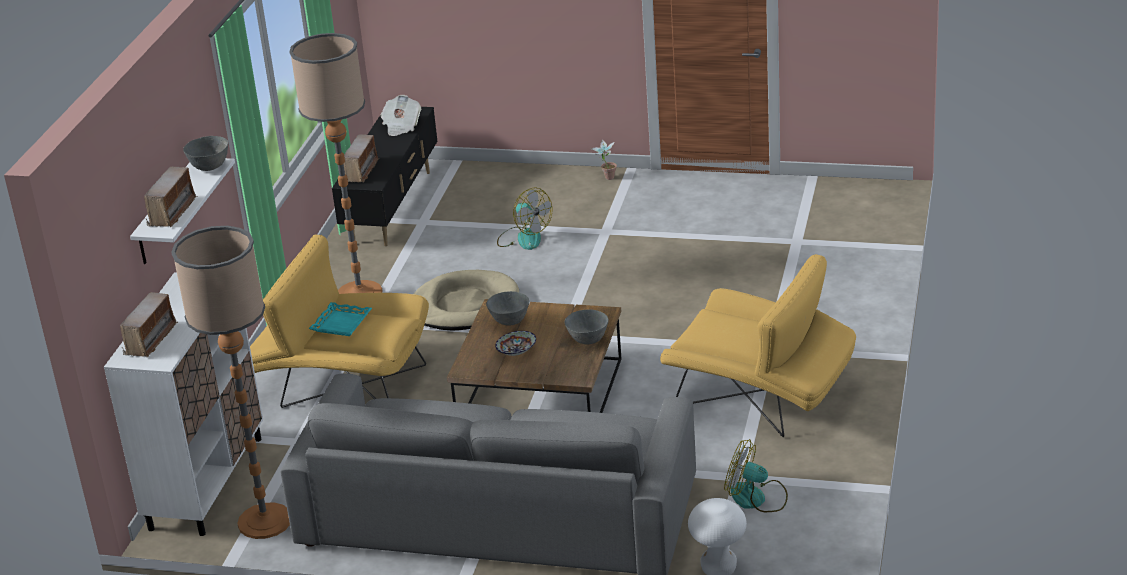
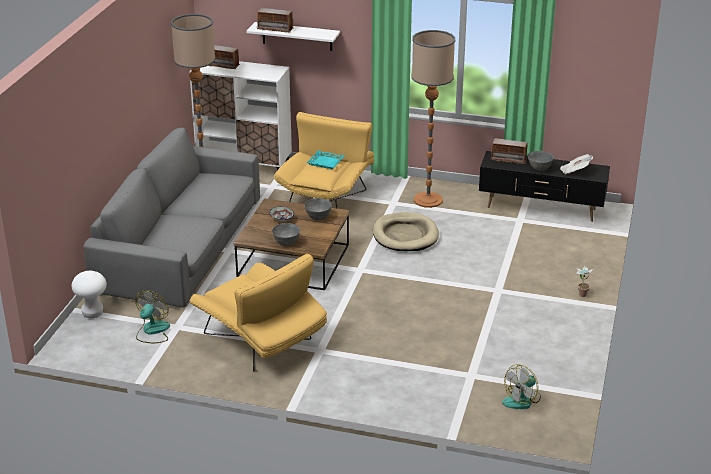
camera: 90 degrees right, 0 degrees up
(209, 167) = (323, 34): grey bowl -> grey bowl (539, 169)
(524, 238) = (492, 257): fan -> fan (522, 400)
(761, 397) = (261, 341): yellow armchair -> yellow armchair turned 75 degrees counterclockwise

